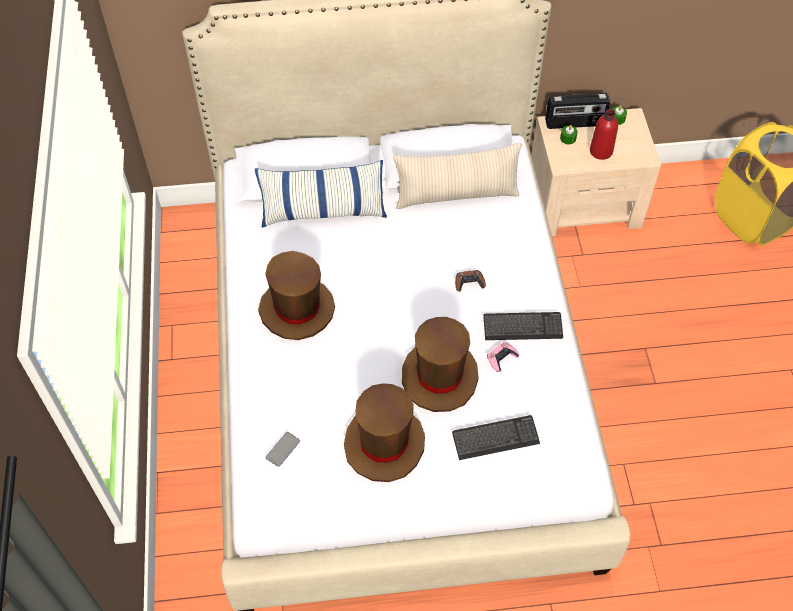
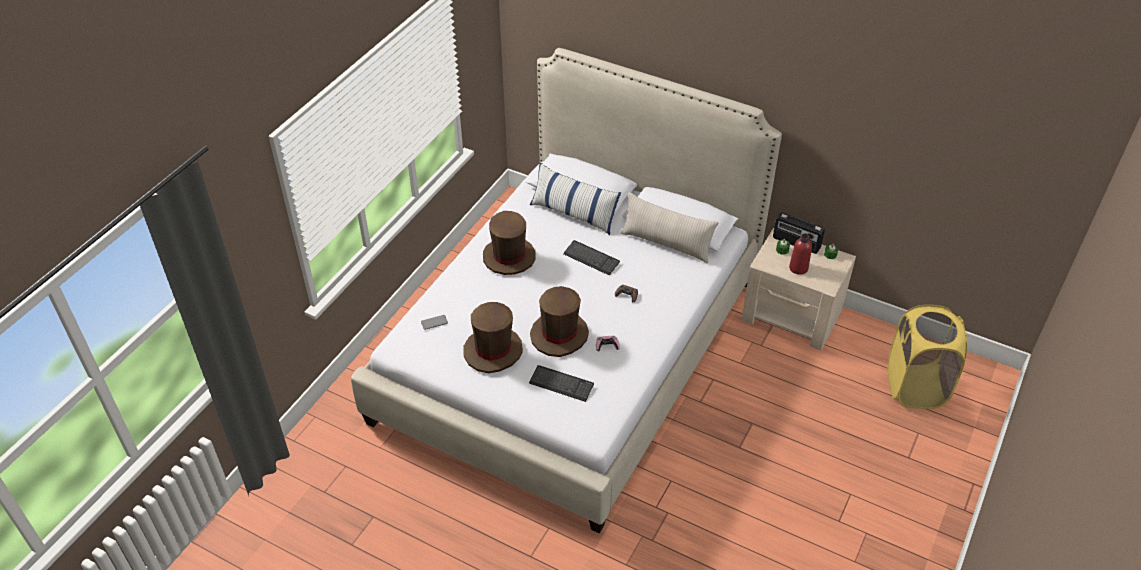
camera: 35 degrees right, 10 degrees down
(522, 327) = (637, 336): keyboard -> keyboard (591, 258)

